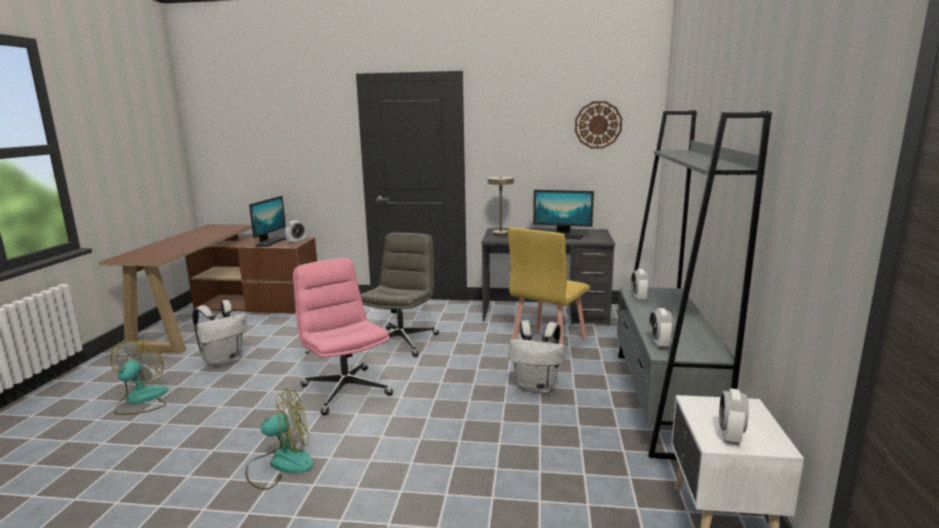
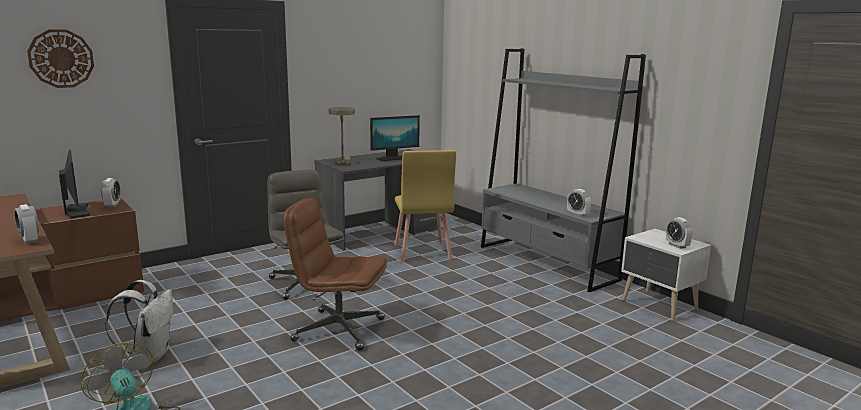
camera: 45 degrees left, 0 degrees up
(280, 464) = (399, 389): fan -> none
(345, 390) = (338, 330): pink office chair -> brown office chair
(536, 387) = (468, 279): white backpack -> none
(598, 125) = (399, 57): wall clock -> wall clock (61, 58)
(639, 298) = (510, 193): alarm clock -> alarm clock (29, 240)

